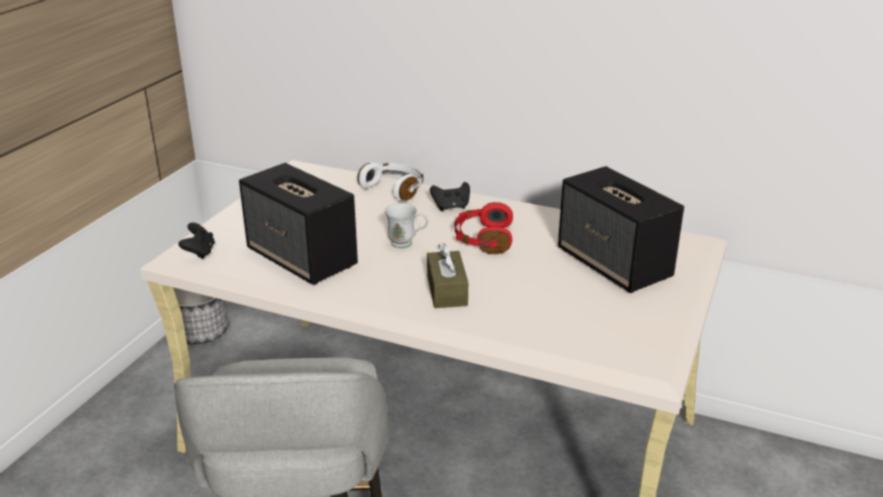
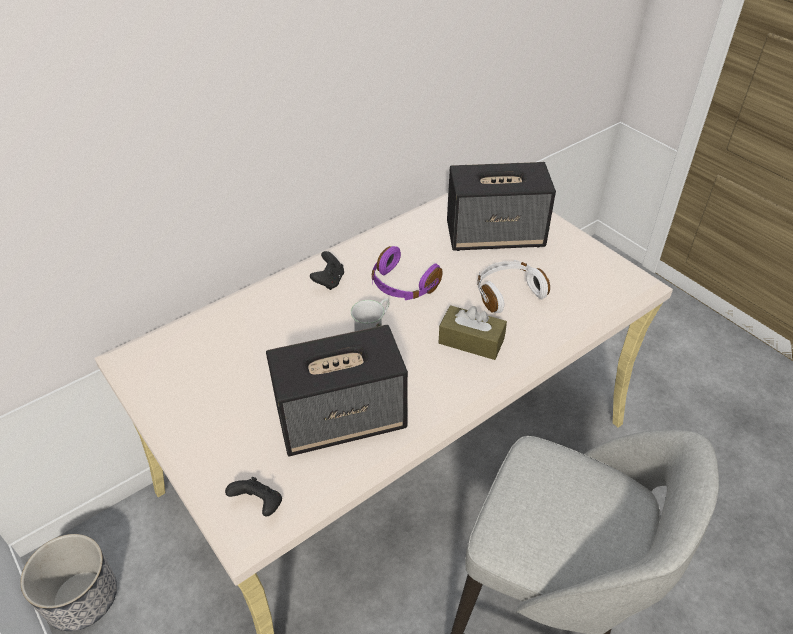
camera: 60 degrees left, 15 degrees up
(394, 189) = (257, 302): white headphones -> white headphones (508, 293)
(483, 239) = (403, 286): red headphones -> purple headphones

